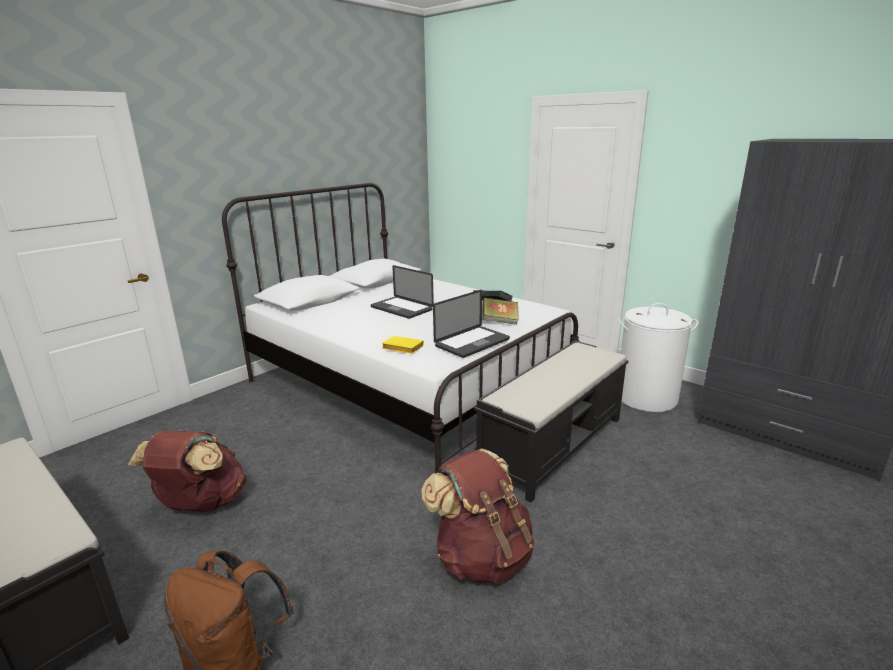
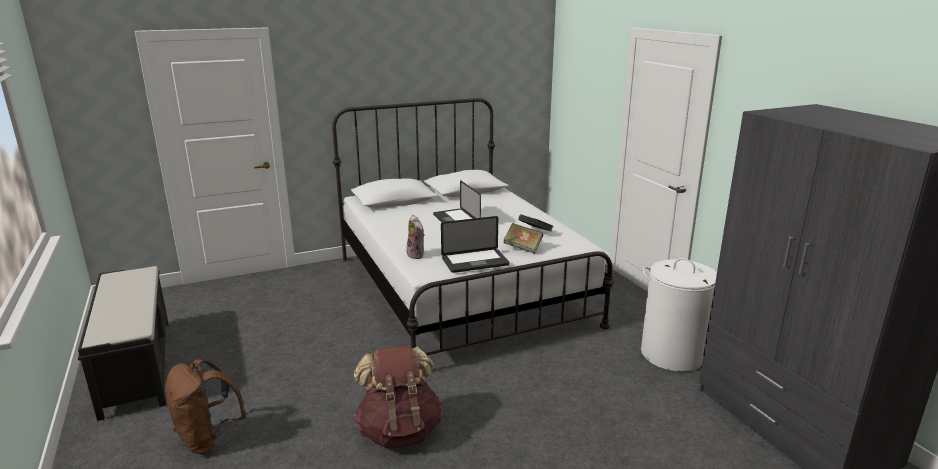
camera: 25 degrees right, 0 degrees up
(201, 504) = (251, 341): brown backpack -> none
(401, 348) = (417, 255): yellow book -> plush toy
(554, 444) = (537, 370): black bench -> none

